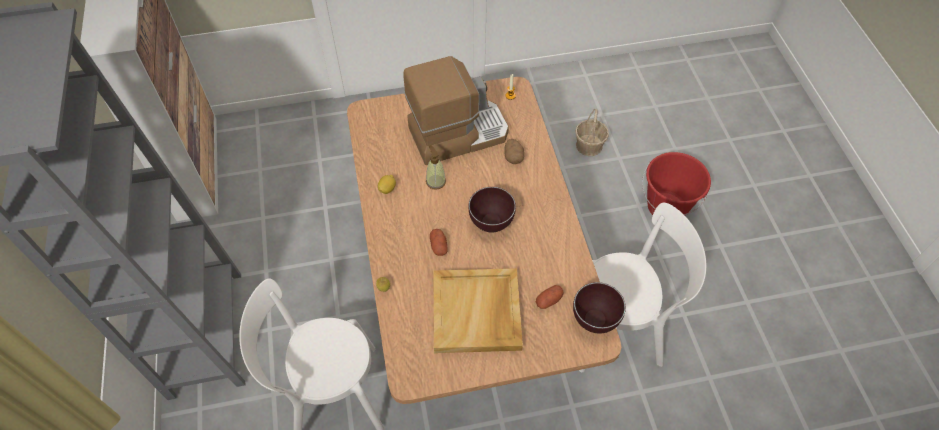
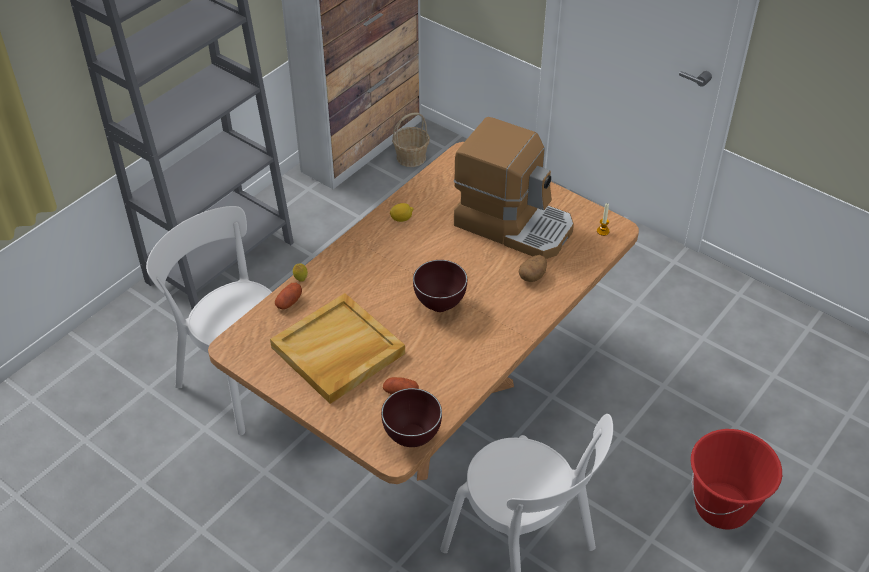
camera: 50 degrees right, 10 degrees down
(435, 181) = (444, 243): soap dispenser -> none
(439, 246) = (379, 286): potato -> potato (289, 302)
(589, 145) = (719, 389): basket -> basket (411, 157)

